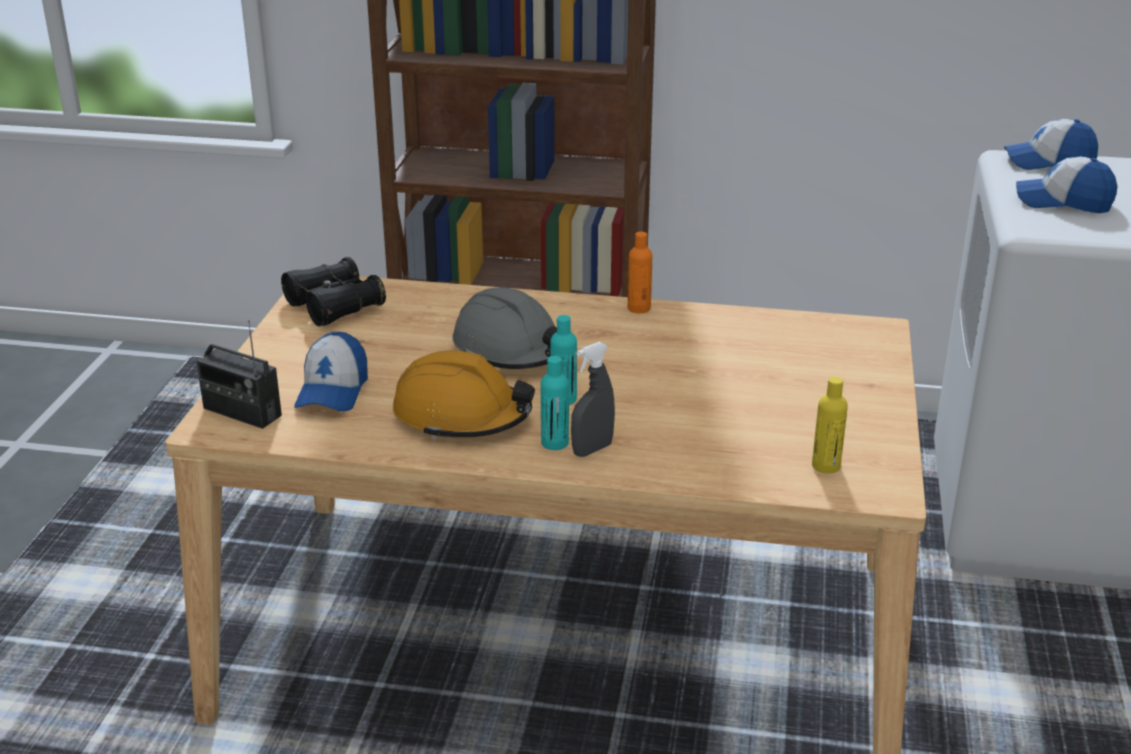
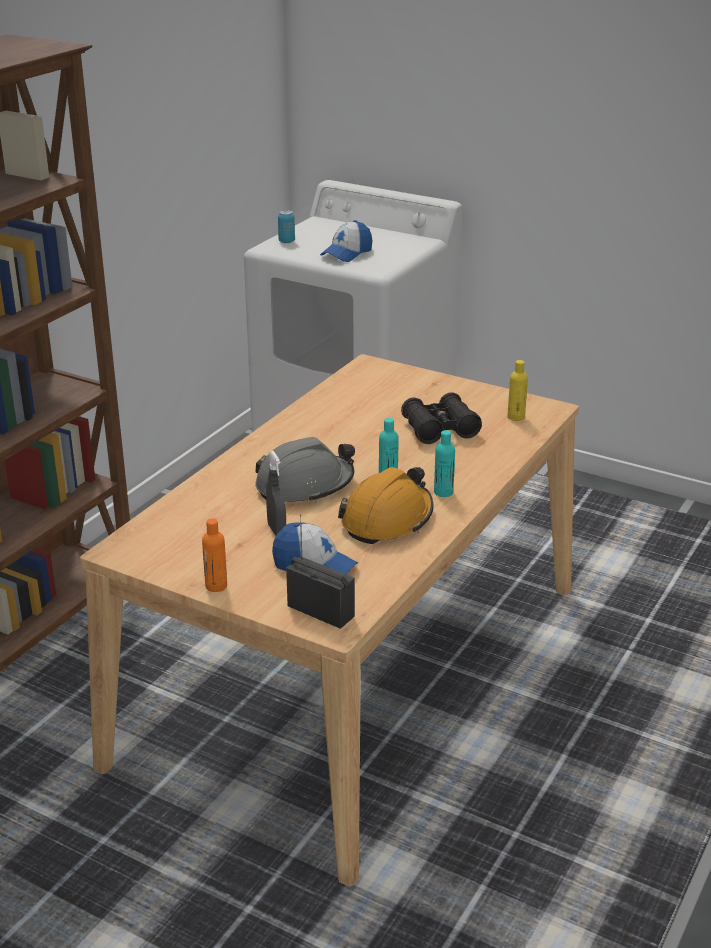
camera: 70 degrees left, 0 degrees up
(242, 412) = (321, 611): radio -> radio turned 105 degrees counterclockwise
(334, 306) = (166, 548): black binoculars -> black binoculars (440, 429)
(592, 449) = (458, 481): grey spray bottle -> grey spray bottle (276, 530)
(639, 308) = (277, 429): orange bottle -> orange bottle (216, 586)
(1048, 162) = (286, 241): cap -> can

